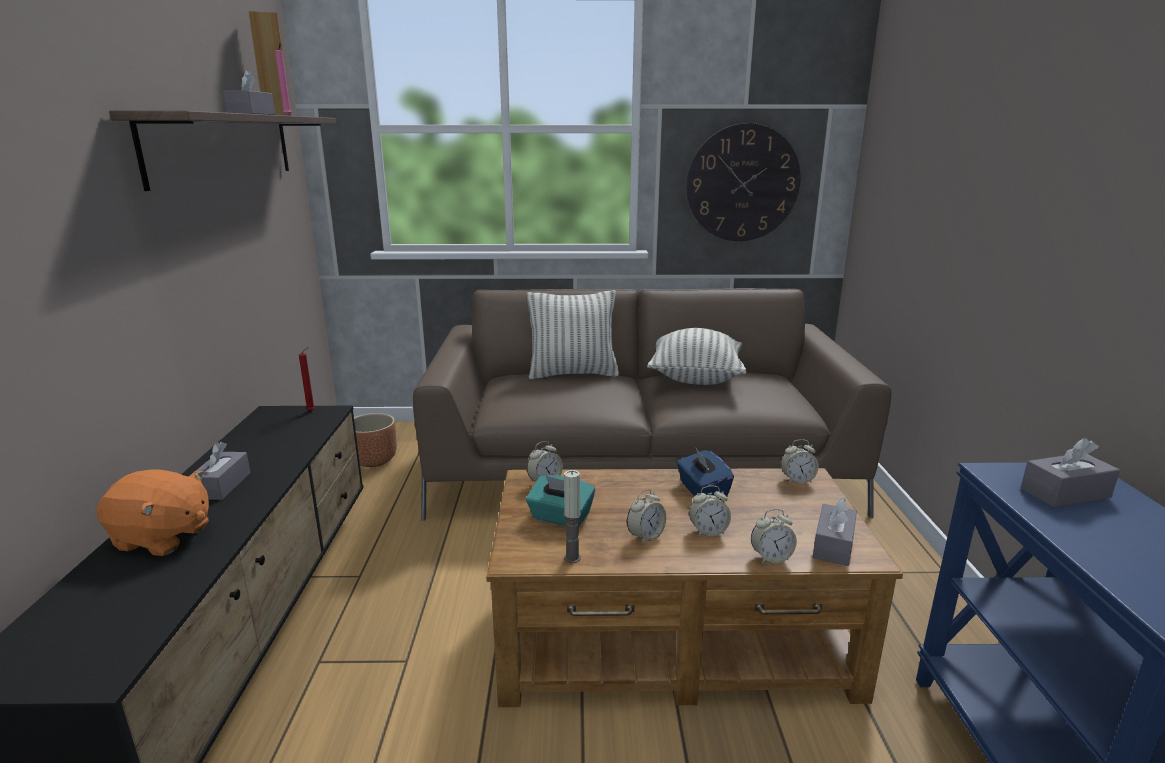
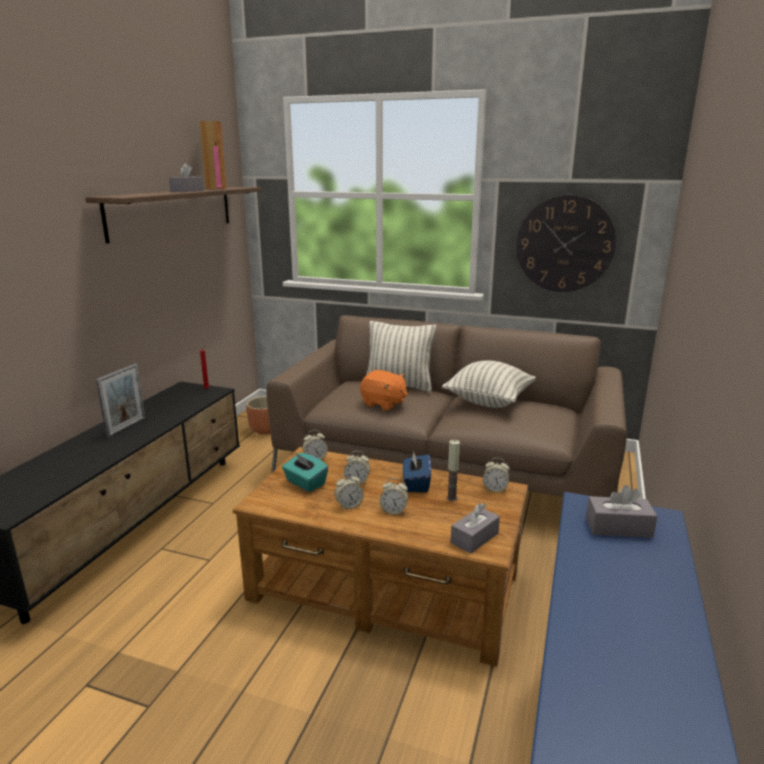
camera: 20 degrees right, 0 degrees up
(163, 537) = (78, 452): orange plush toy -> orange plush toy (383, 403)
(222, 485) = (126, 428): grey tissue box -> picture frame
(572, 558) = (290, 509): candle -> candle (452, 498)
(771, 557) = (420, 536): alarm clock -> alarm clock (357, 481)

